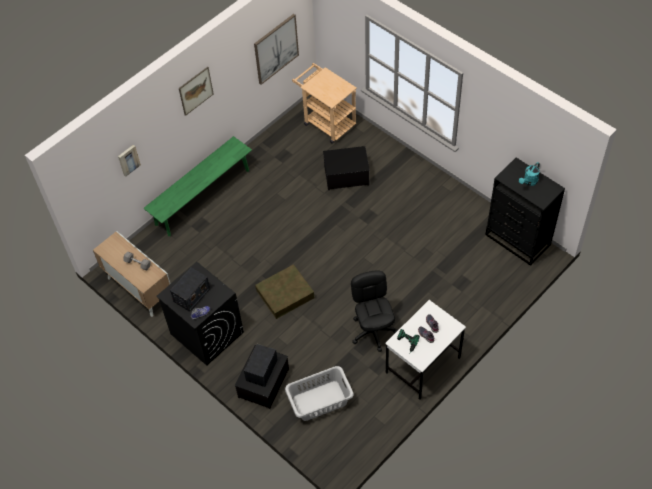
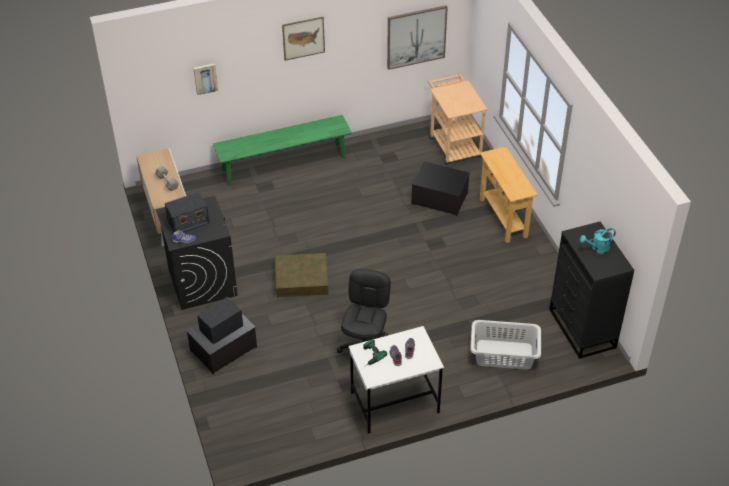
camera: 25 degrees right, 10 degrees down
(319, 400) = (266, 388): grey laundry basket -> grey laundry basket (503, 354)
(404, 171) = (503, 217): none -> beige console table

